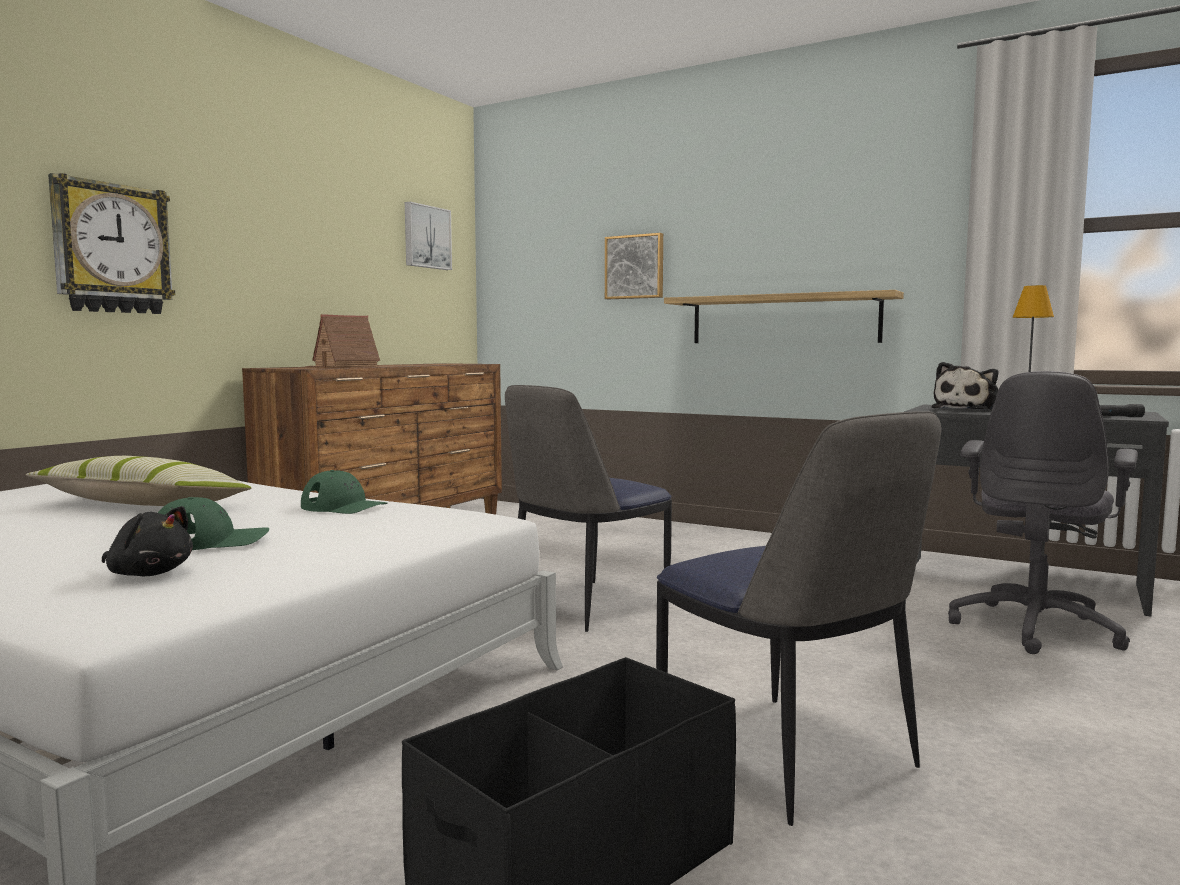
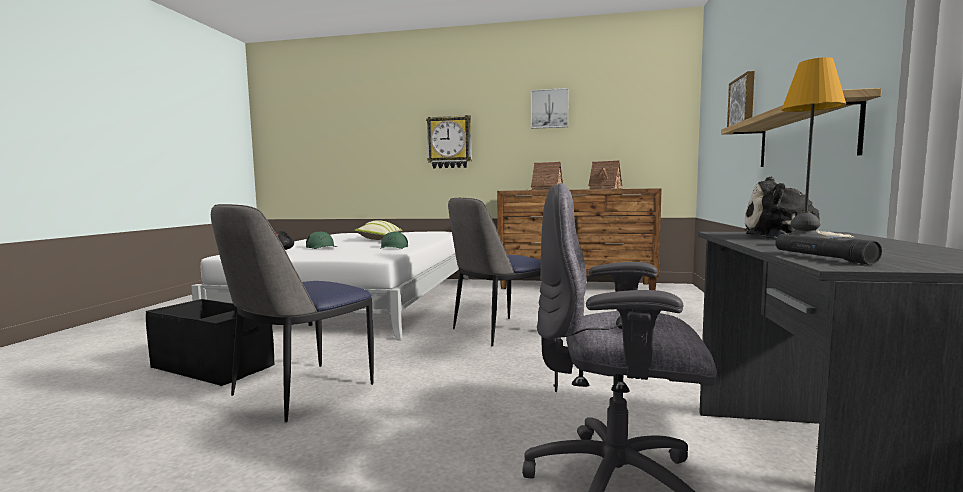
camera: 70 degrees right, 0 degrees up
(415, 364) = (607, 188): none -> toy house
(426, 237) = (644, 107): picture -> picture (549, 109)
(584, 605) = (497, 331): chair -> chair turned 60 degrees counterclockwise

